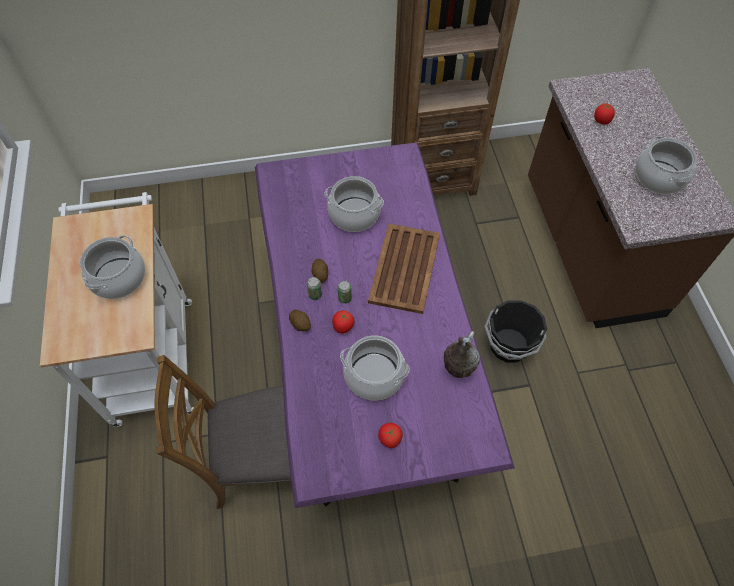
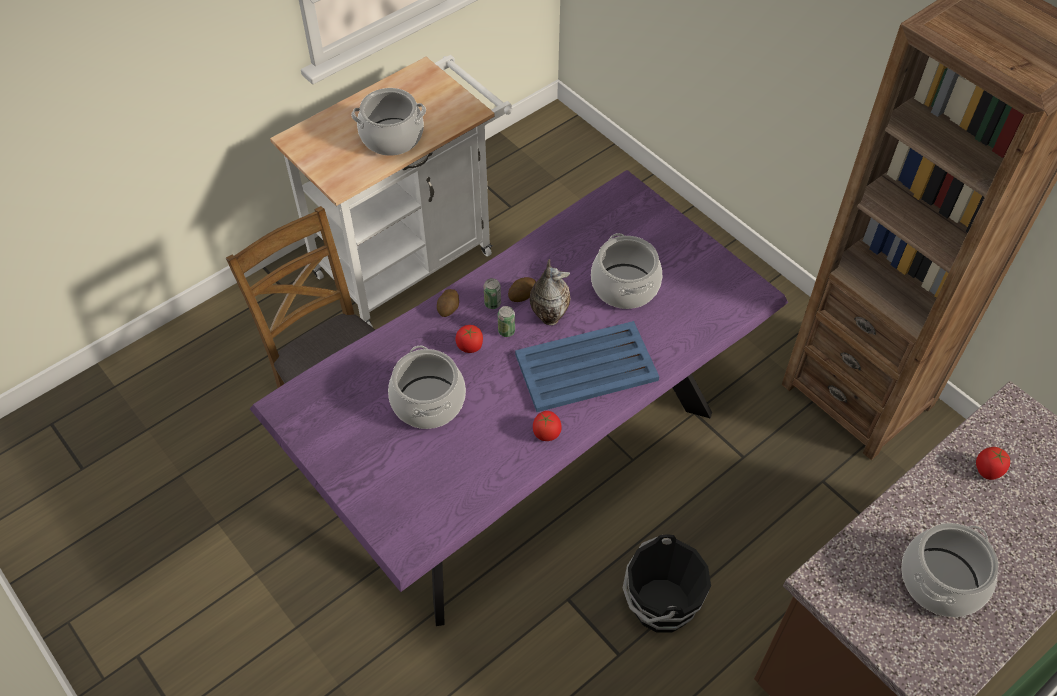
camera: 60 degrees right, 5 degrees down
(389, 439) = (362, 450): tomato -> tomato (546, 433)
(405, 267) = (587, 367): brown tray -> blue tray
(456, 370) = (484, 477): vase -> vase (549, 316)

